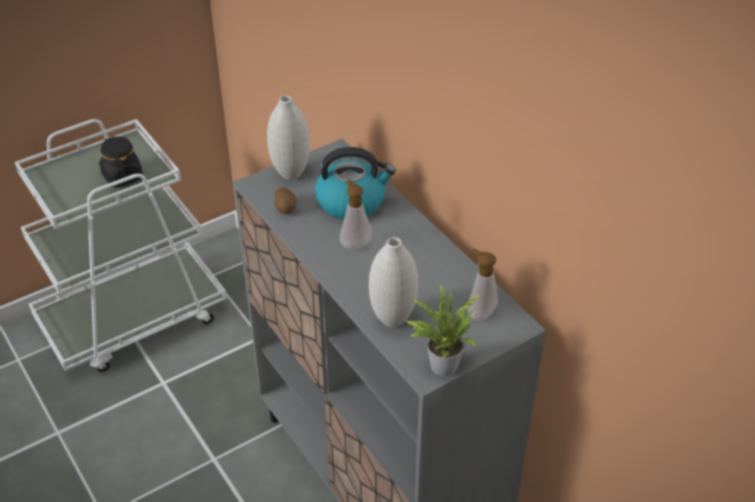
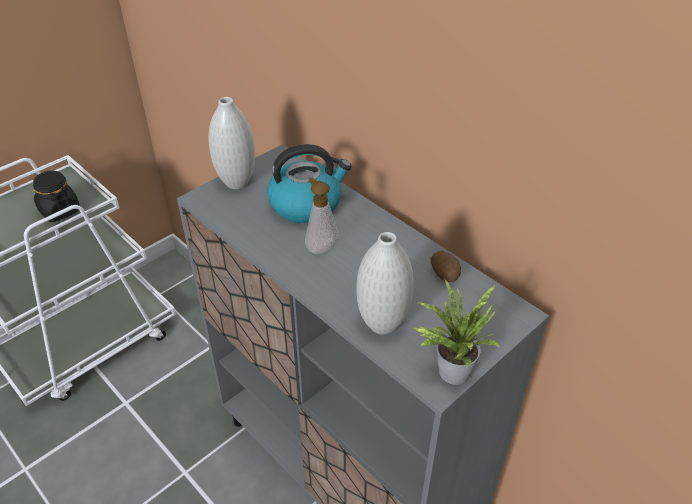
camera: 10 degrees left, 0 degrees up
(286, 208) = (238, 218): potato -> potato (445, 274)
(479, 313) = (473, 305): soap dispenser -> none

